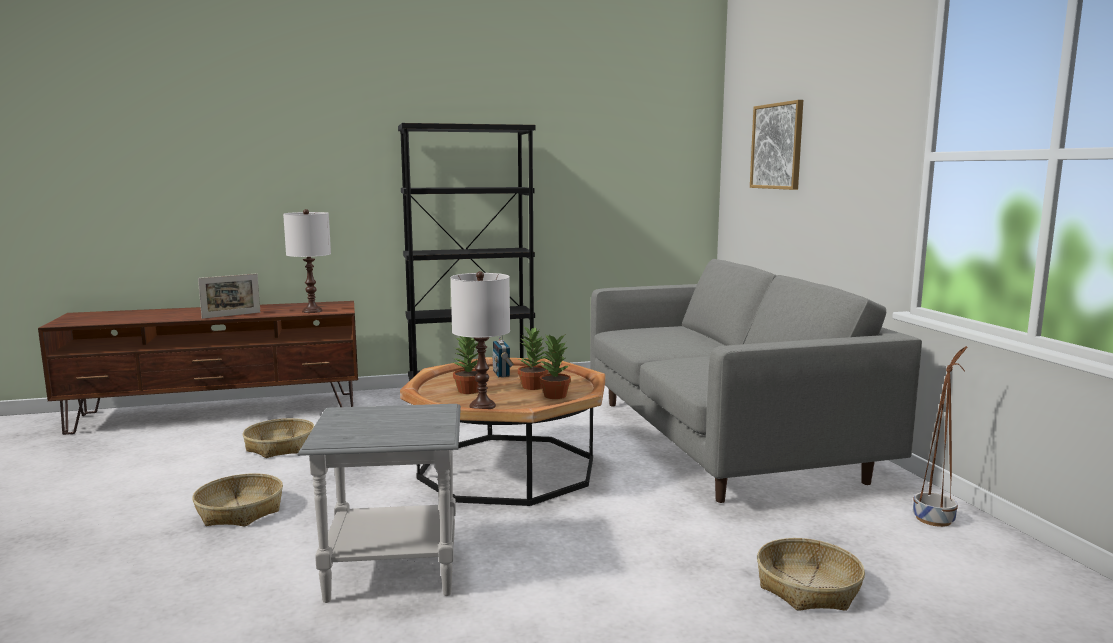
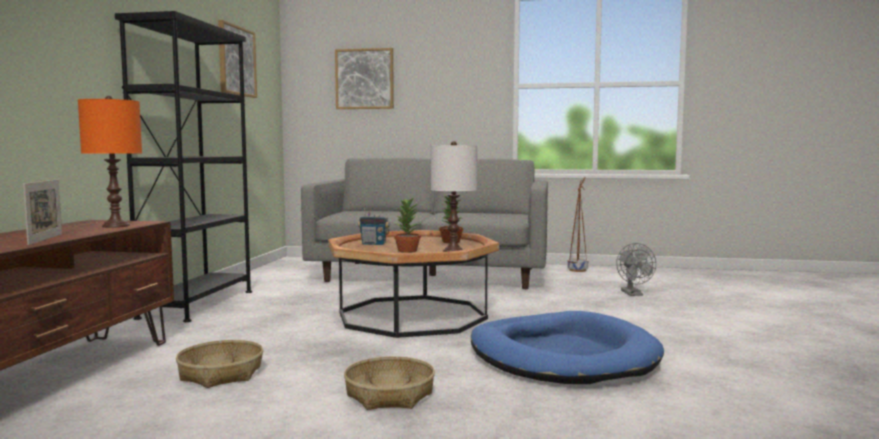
camera: 65 degrees left, 5 degrees down
(312, 311) = (115, 226): white table lamp -> orange table lamp
(394, 571) = (561, 356): grey side table -> blue dog bed
(532, 386) = (420, 243): potted plant -> none
(608, 139) = (236, 61): none -> picture
(808, 588) = (633, 294): basket -> grey fan

